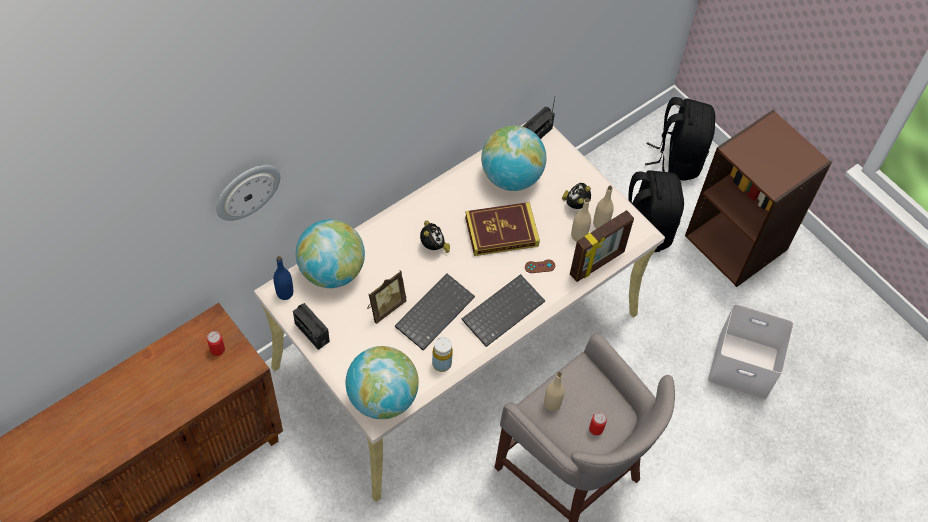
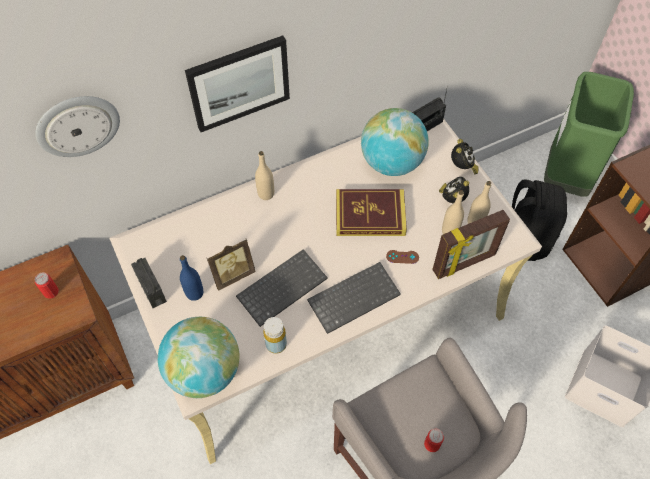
camera: 15 degrees right, 0 degrees up
(285, 293) = (136, 245): blue bottle -> blue bottle (194, 293)
(331, 271) = (189, 230): globe -> none
(374, 128) = (239, 83): none -> picture
(433, 247) = (297, 220): alarm clock -> alarm clock (462, 167)
(552, 404) = (389, 407): beige bottle -> beige bottle (266, 194)
(677, 159) = (565, 177): black backpack -> green trash can

